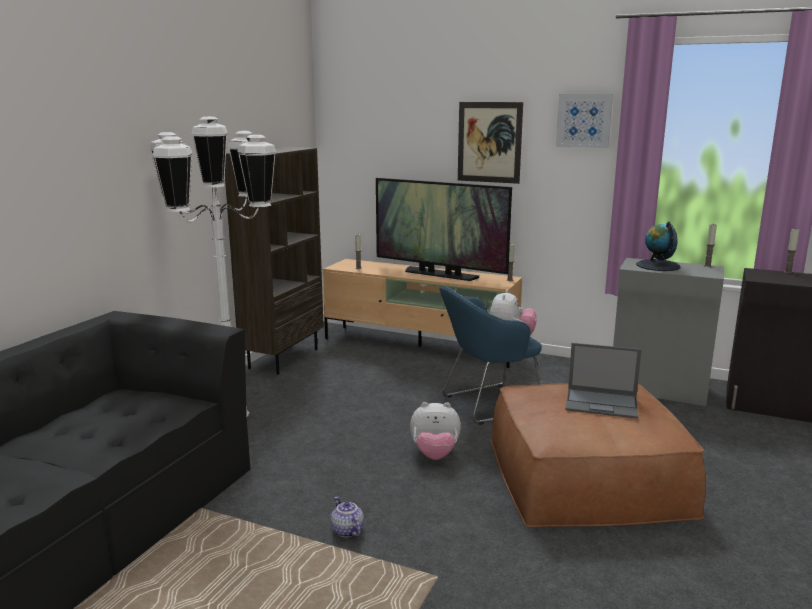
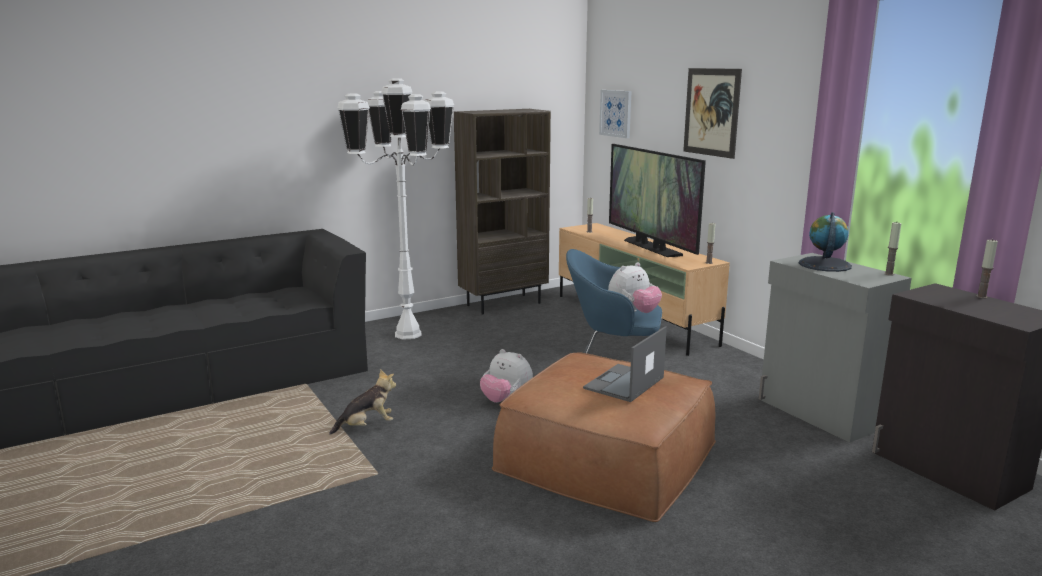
camera: 35 degrees right, 0 degrees up
(346, 531) = (367, 426): teapot -> plush toy
(584, 120) = (795, 90): picture -> picture (616, 113)
(602, 403) = (624, 383): laptop -> laptop turned 75 degrees clockwise

